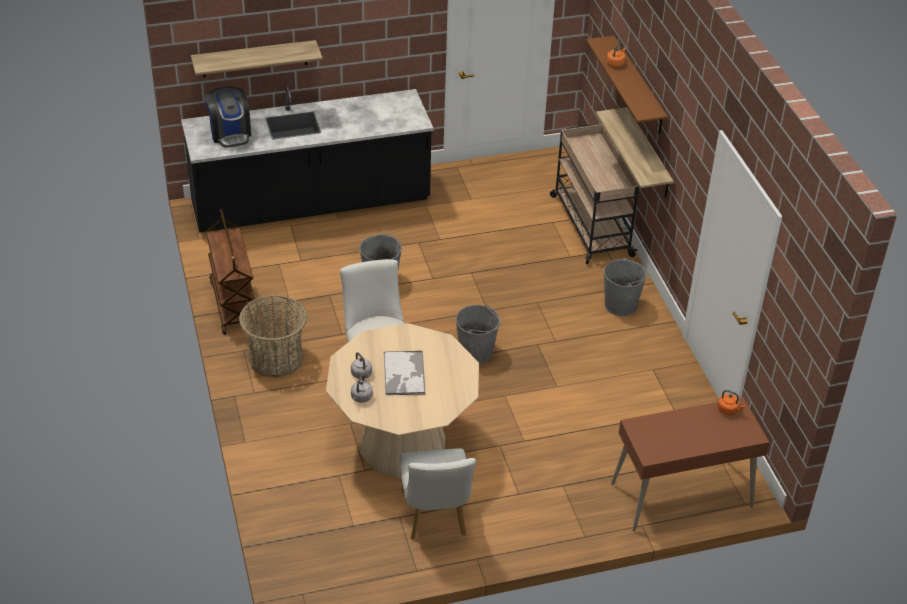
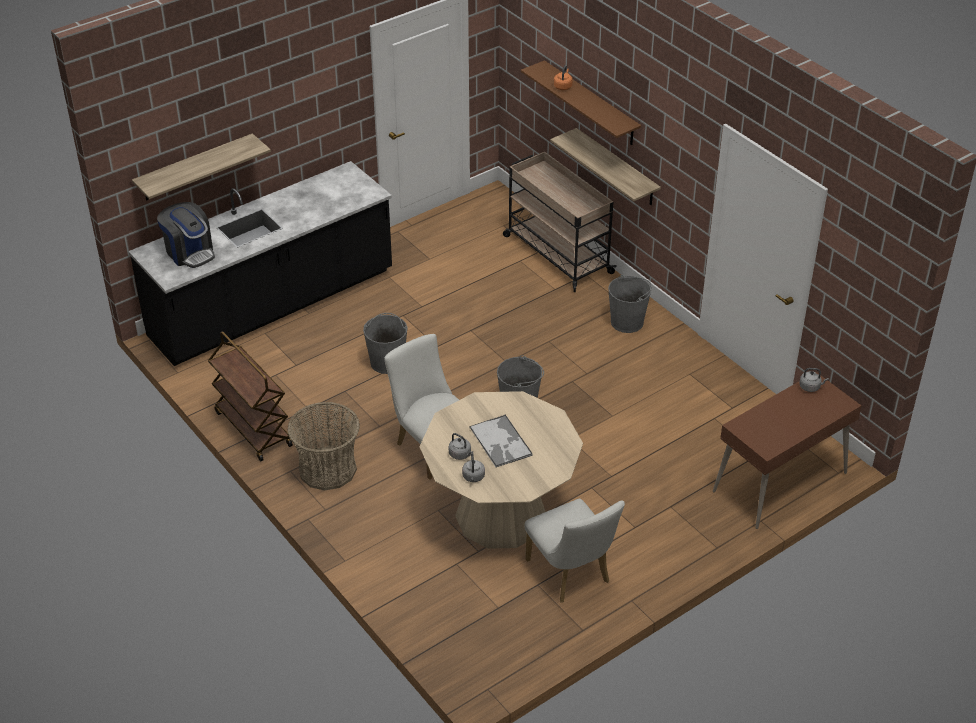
camera: 20 degrees left, 0 degrees up
(729, 410) = (810, 387): orange kettle -> grey kettle

